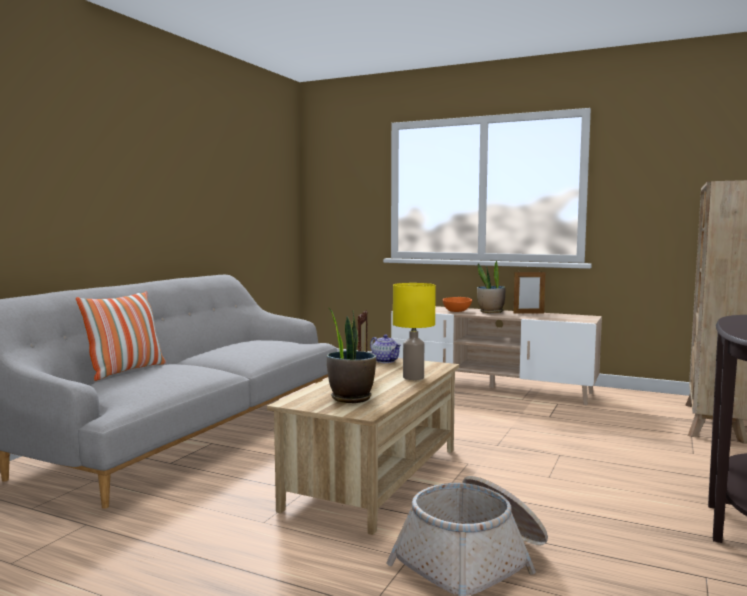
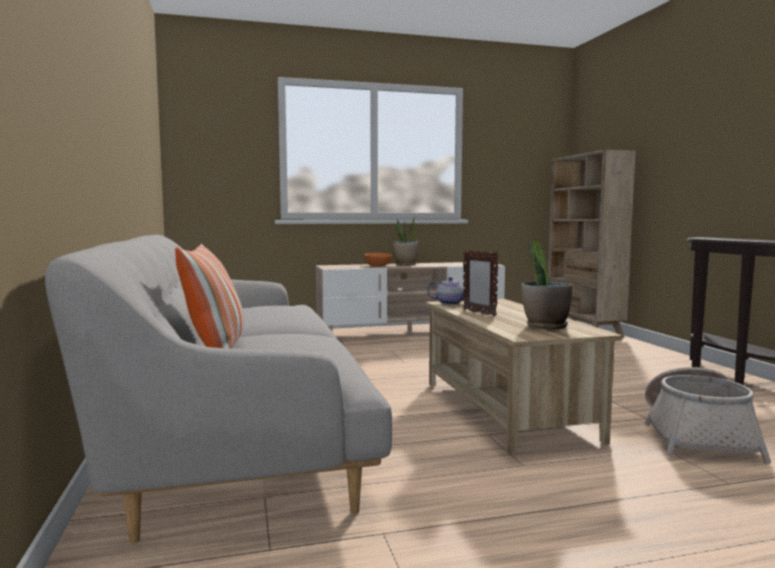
camera: 40 degrees left, 0 degrees up
(414, 377) = (519, 309): yellow table lamp -> none
(528, 313) = (434, 263): picture frame -> none

